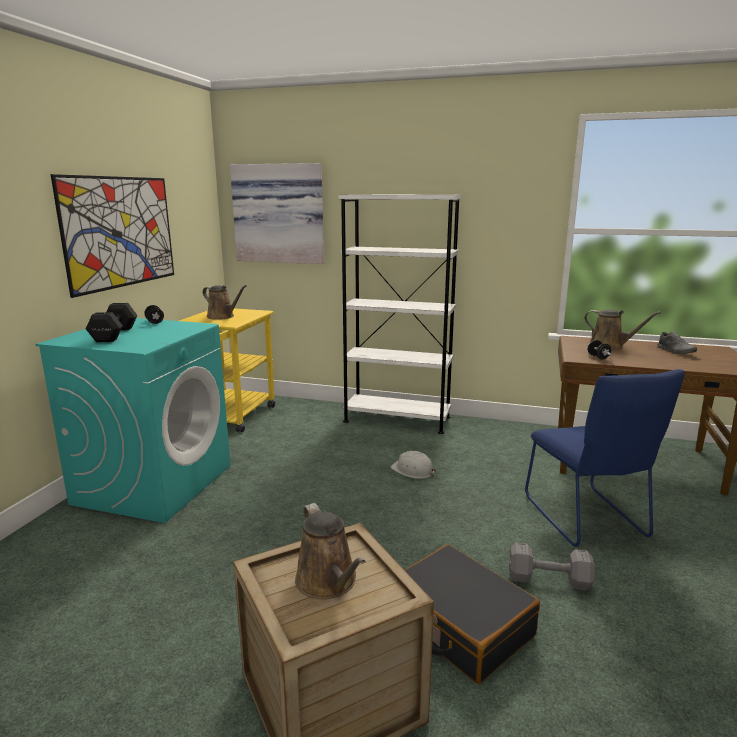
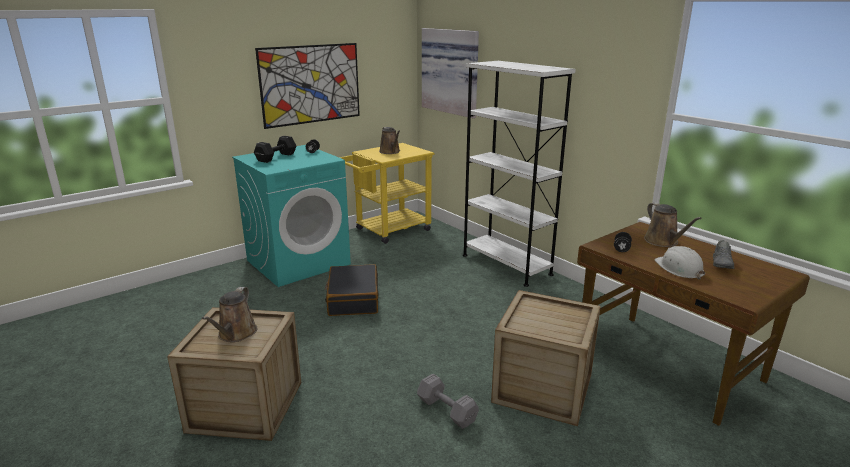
camera: 35 degrees right, 5 degrees up
(413, 470) = (462, 306): white hard hat -> white hard hat (679, 268)
(459, 624) = (353, 407): black suitcase -> black suitcase (353, 299)
(587, 519) = (542, 388): blue chair -> crate

